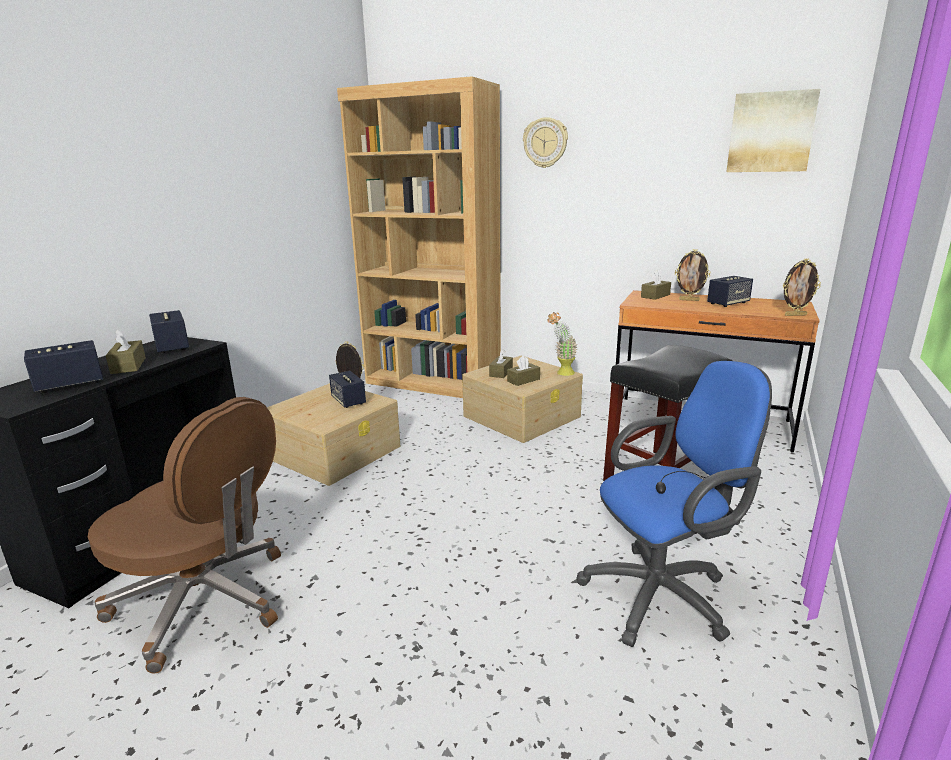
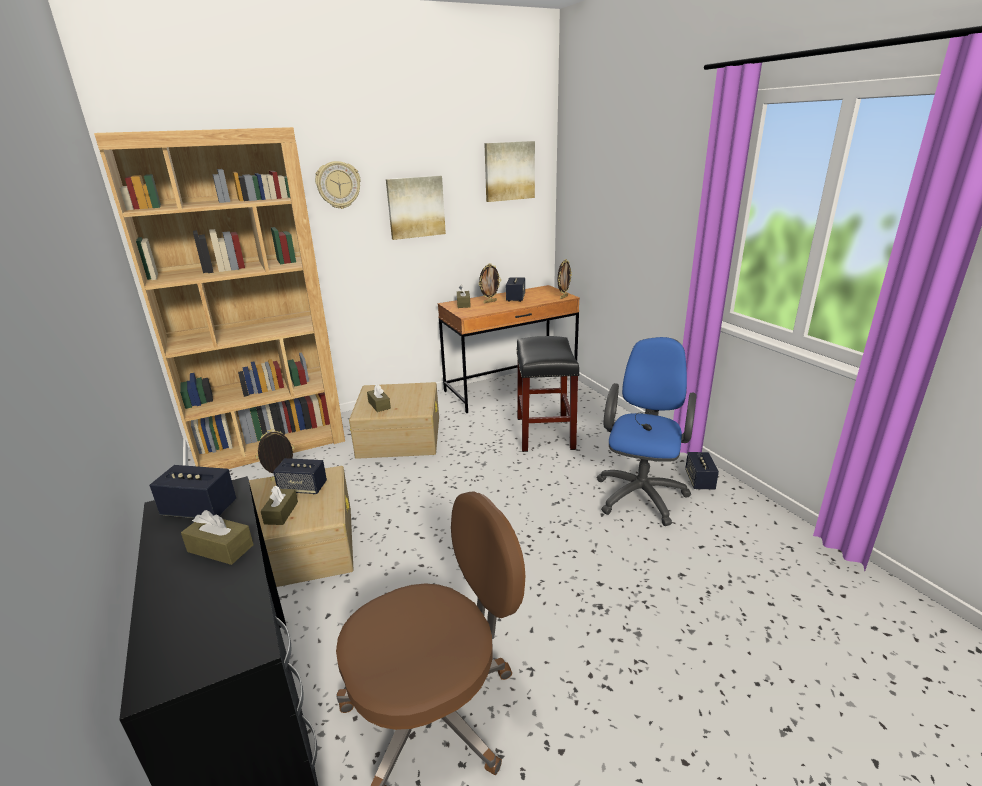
camera: 50 degrees left, 5 degrees up
(70, 384) = (222, 599): speaker -> speaker (699, 481)
(523, 380) = (408, 404): brown tissue box -> brown tissue box (281, 513)
(561, 373) = (423, 387): potted plant -> none
(627, 172) = (415, 207): none -> picture

